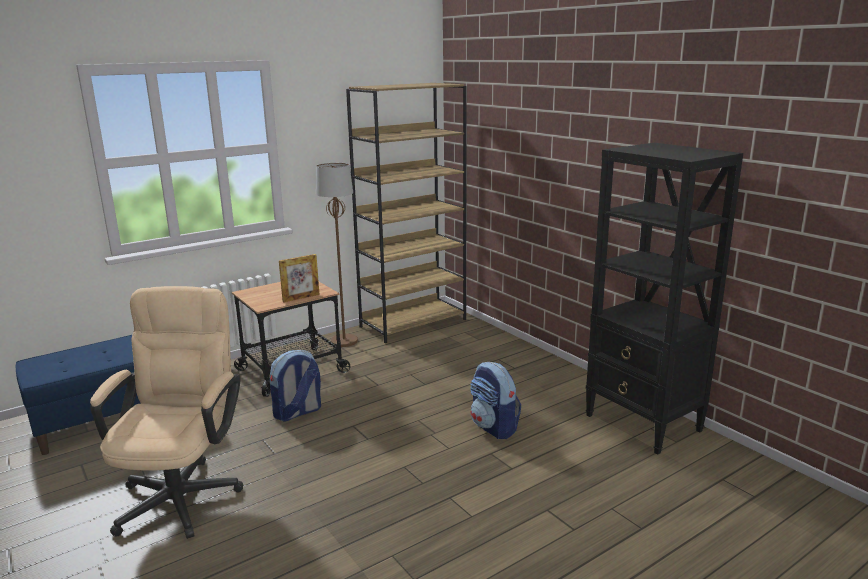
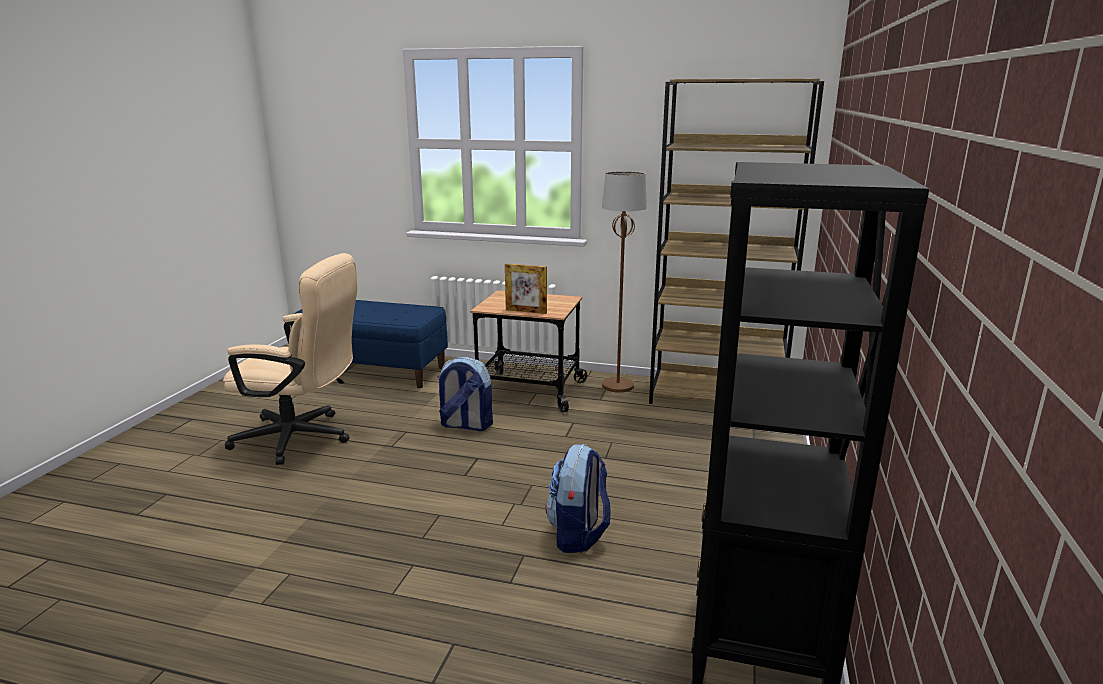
camera: 50 degrees right, 0 degrees up
(183, 491) = (302, 438): beige office chair -> beige office chair turned 45 degrees clockwise

